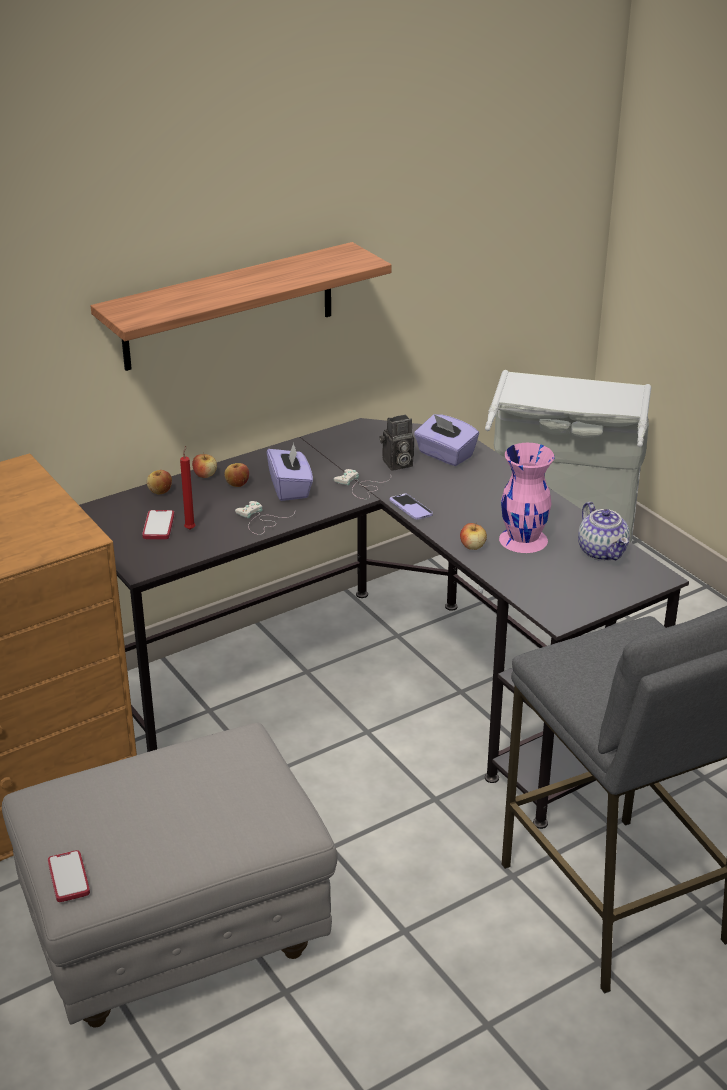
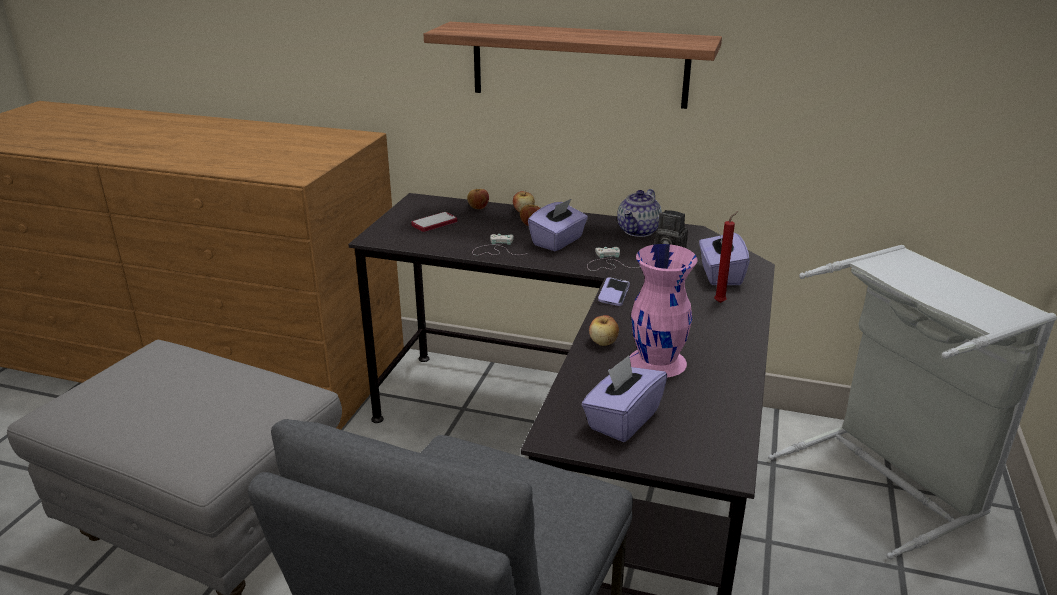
camera: 50 degrees right, 5 degrees down
(68, 877) = (65, 398): phone -> none
(190, 528) = (448, 233): red candle -> red candle (721, 302)
(571, 585) = (622, 419): none -> purple tissue box
(603, 552) = (712, 413): teapot -> teapot (638, 231)

